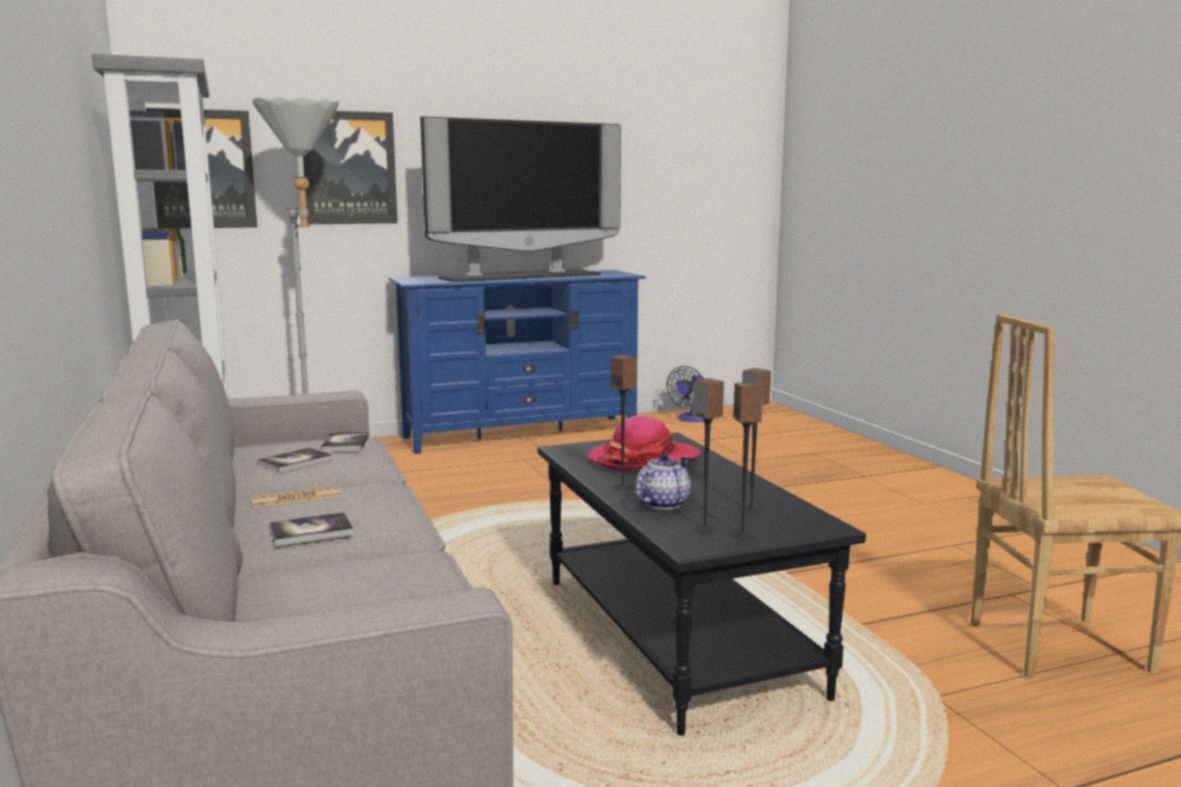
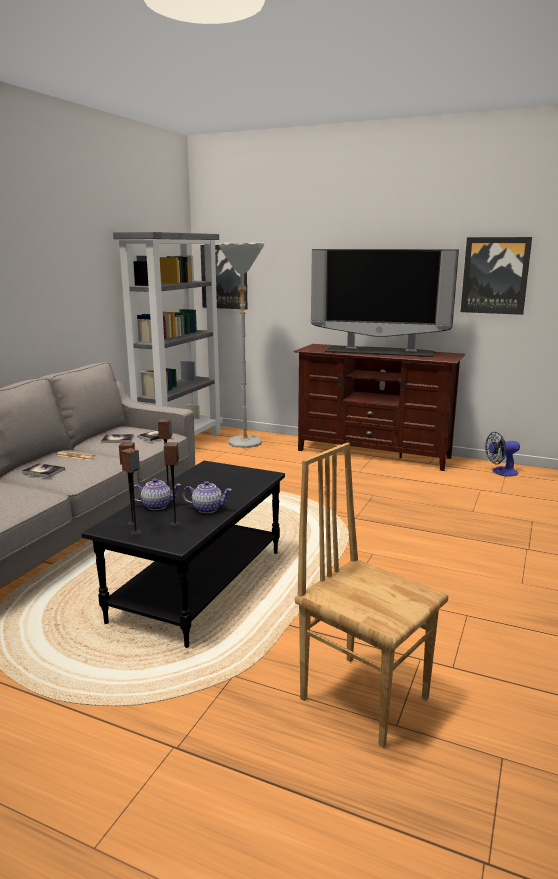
camera: 45 degrees right, 5 degrees up
(349, 168) = (295, 277): picture -> picture (495, 275)
(521, 434) = (374, 453): blue tv stand -> brown tv stand
(643, 460) = (219, 482): hat -> none
(728, 486) = (207, 509): none -> teapot

